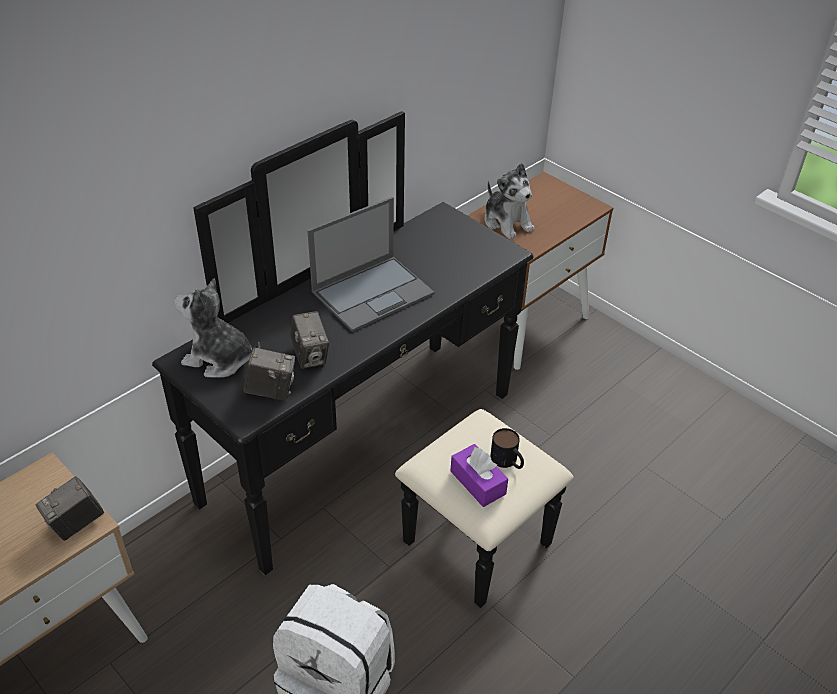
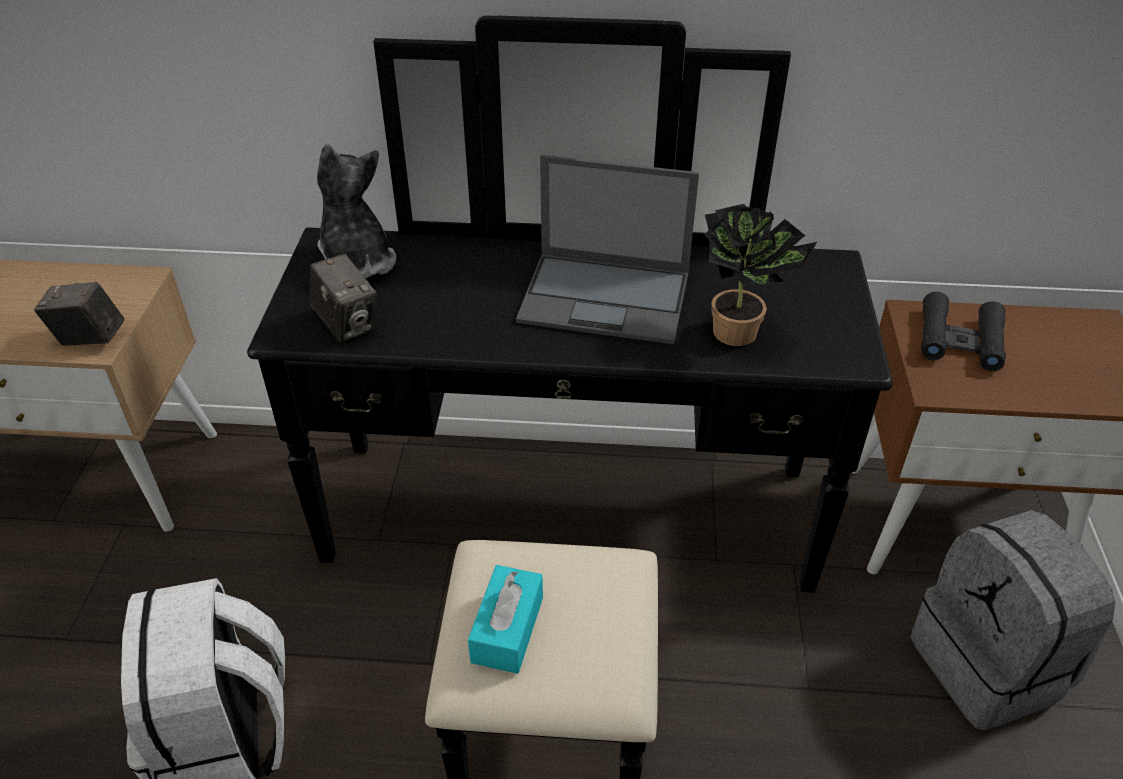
camera: 50 degrees right, 0 degrees up
(310, 356) = (436, 317): camera -> none
(452, 270) = (742, 332): none -> potted plant
(478, 482) = (507, 629): purple tissue box -> turquoise tissue box
(507, 222) = (959, 340): plush toy -> black binoculars
(508, 461) = (577, 638): mug -> none
(599, 372) = (990, 666): none -> grey backpack

